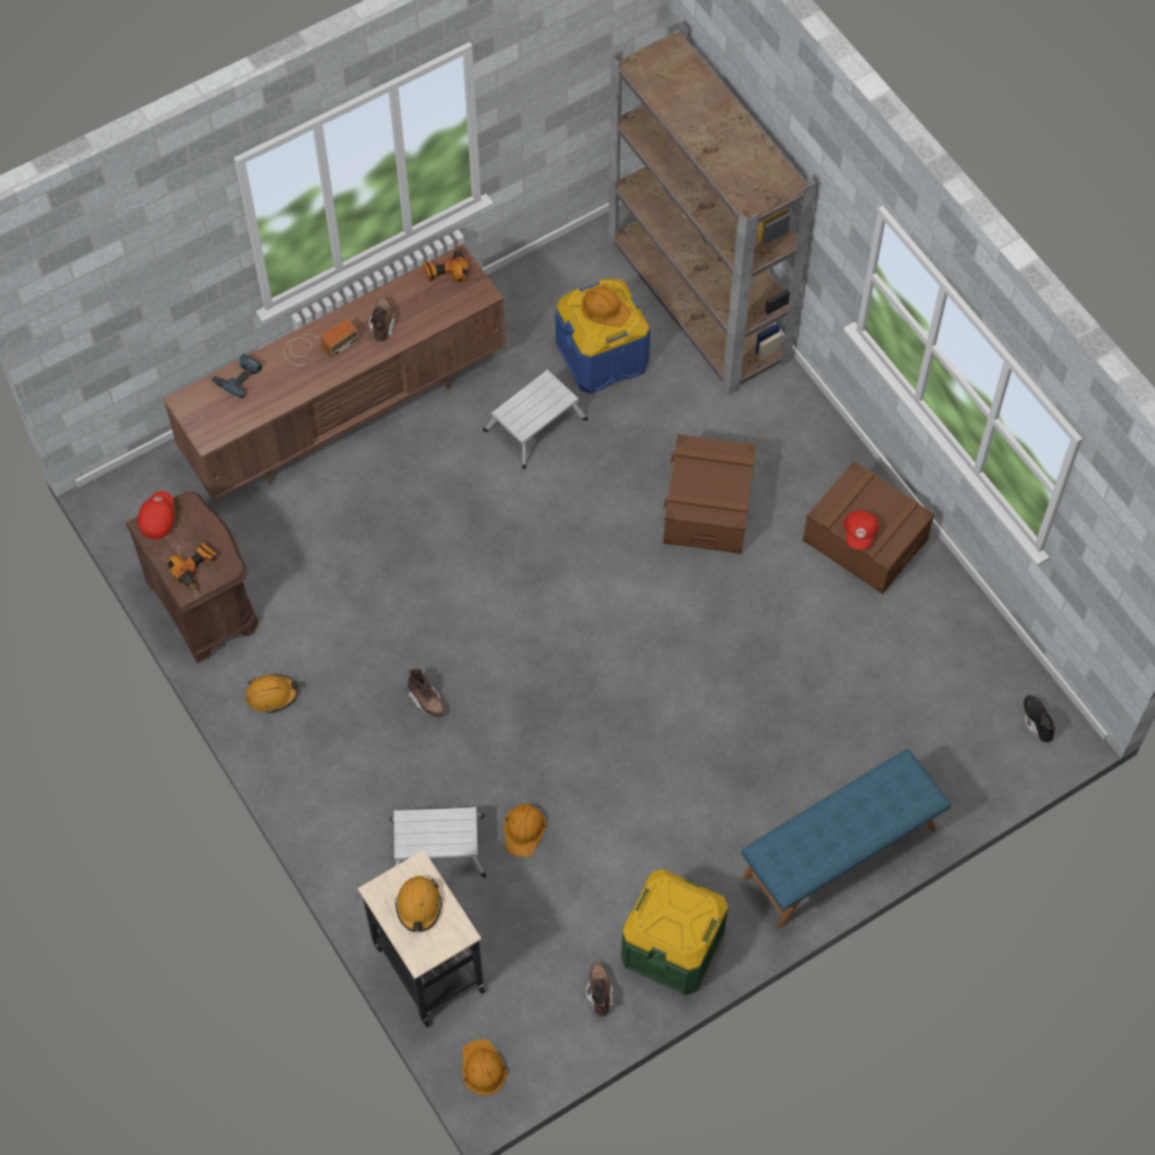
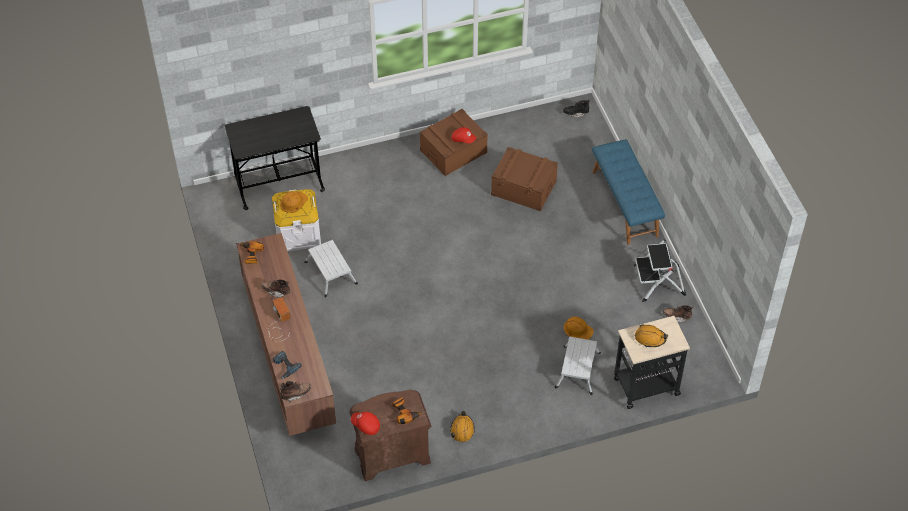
camera: 75 degrees left, 10 degrees down
(426, 700) = (488, 357): brown boot -> brown boot (296, 394)
(482, 1068) = (707, 375): orange hard hat -> none
(602, 356) = (298, 233): blue storage box -> white storage box
(672, 946) = (658, 281): green storage box -> step ladder
(698, 300) = (279, 184): brown bookcase -> black desk
(708, 507) = (411, 209): brown storage box -> brown storage box (524, 188)

